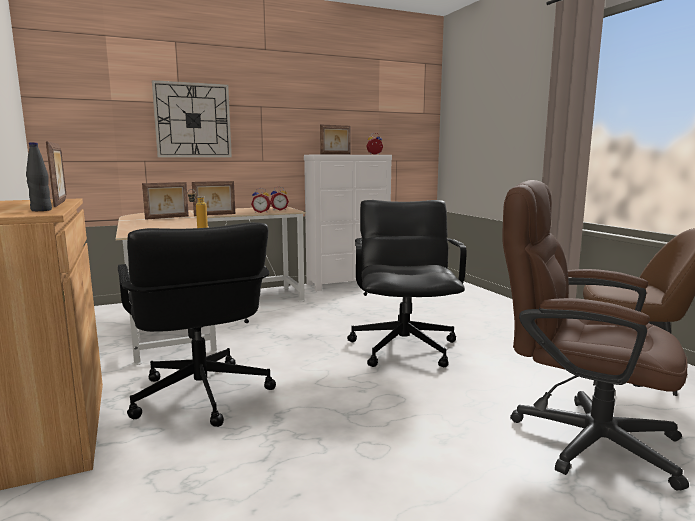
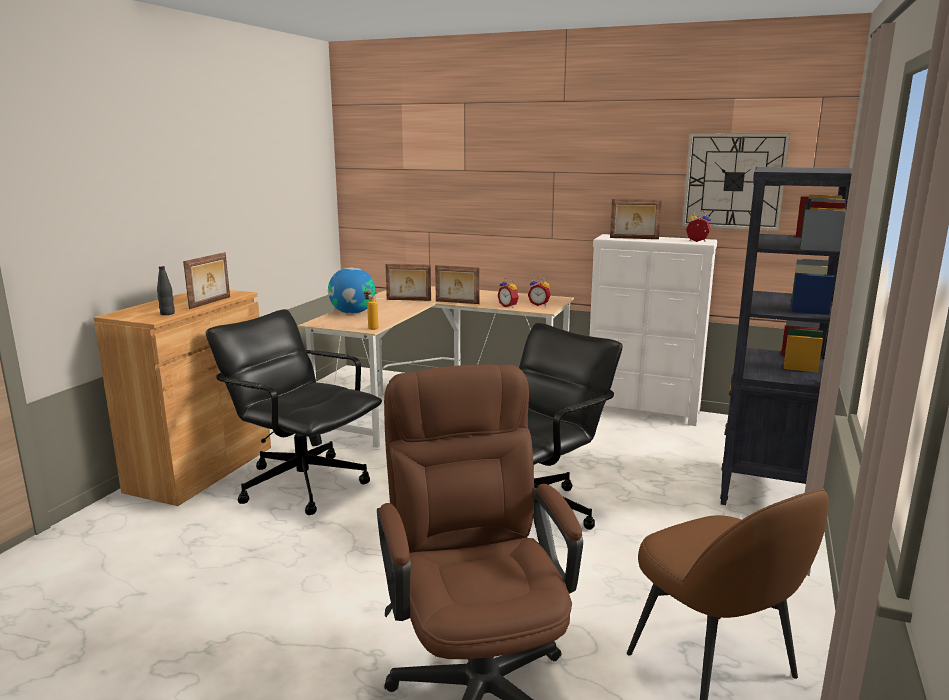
camera: 45 degrees right, 5 degrees up
(143, 227) = (352, 312): none -> globe
(193, 120) = (476, 190): wall clock -> wall clock (734, 181)
(201, 396) = (303, 483): black office chair -> black office chair turned 105 degrees clockwise
(476, 298) = (764, 488): none -> black bookcase

